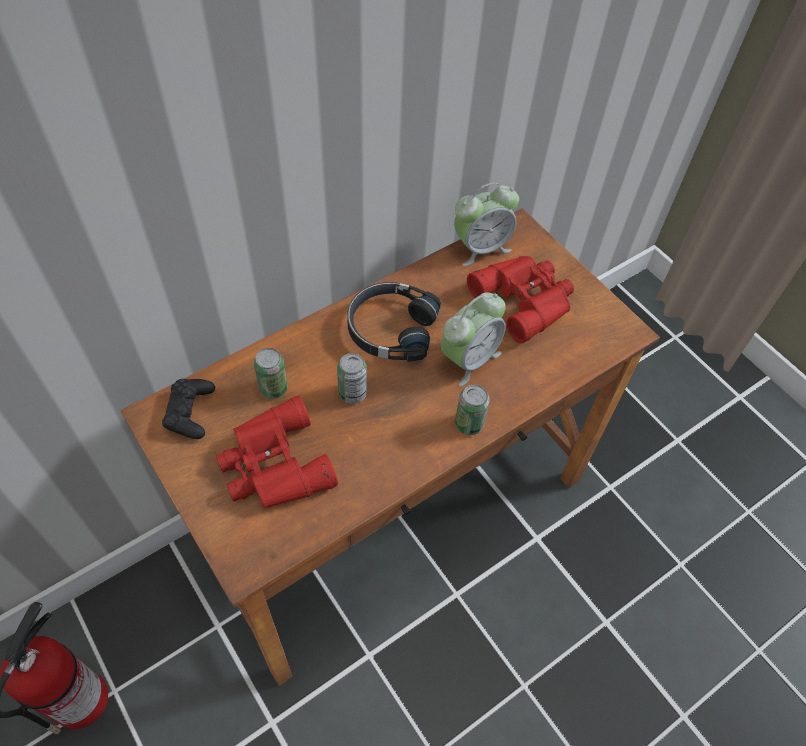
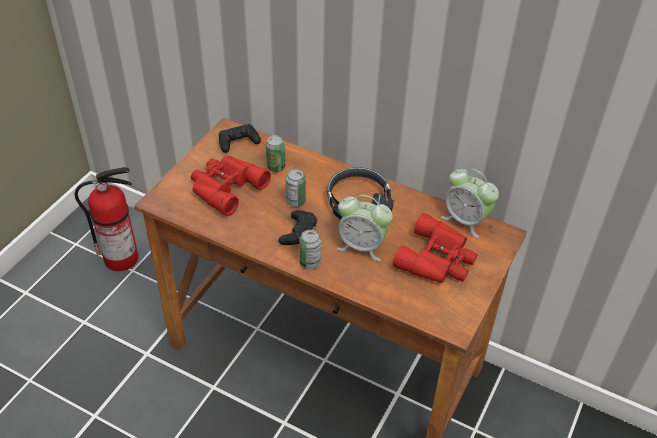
camera: 65 degrees right, 10 degrees down
(411, 414) = (298, 233): none -> black game controller

